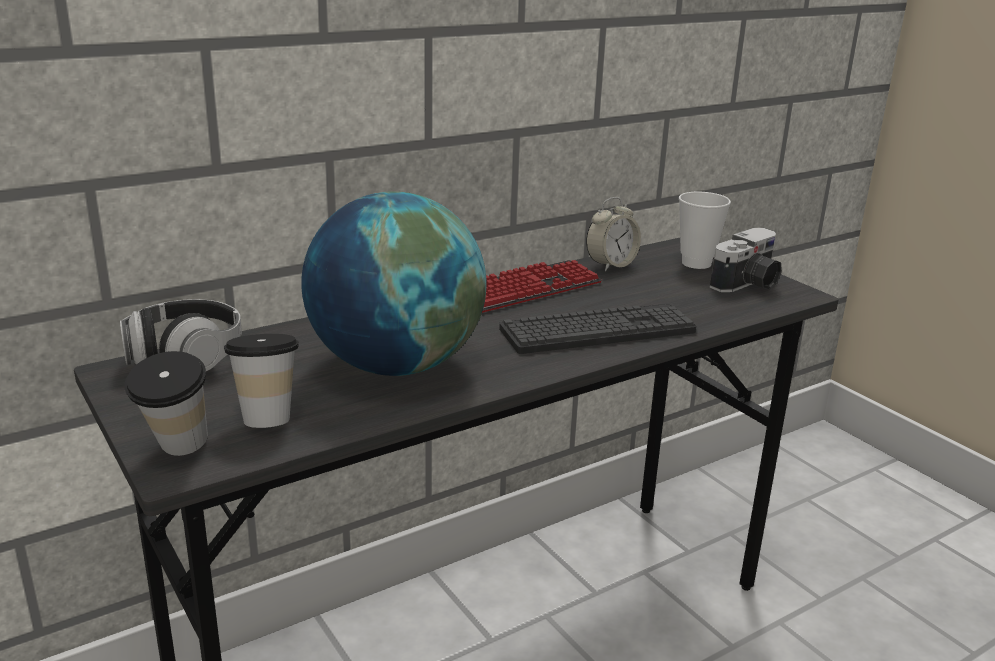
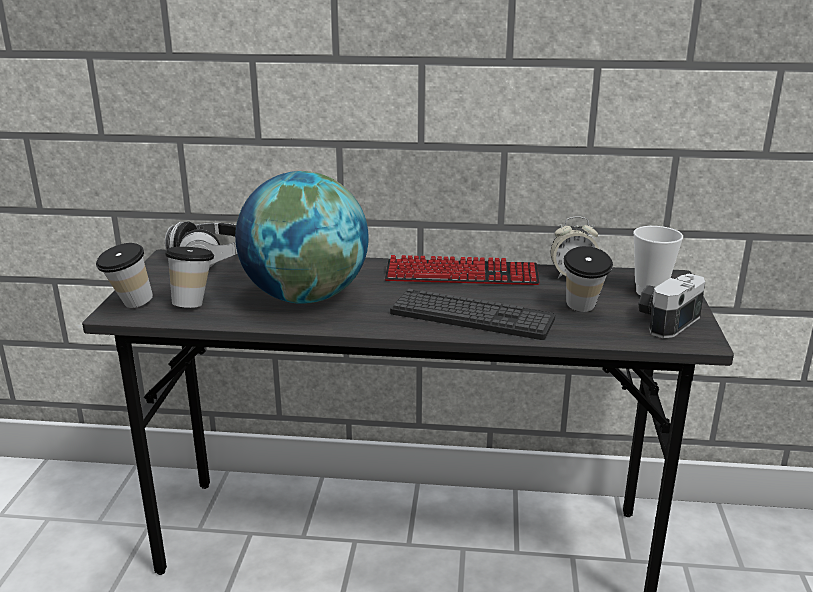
camera: 40 degrees right, 0 degrees up
(676, 295) = (582, 310): none -> cup
(748, 284) = (665, 320): camera -> camera turned 135 degrees clockwise

